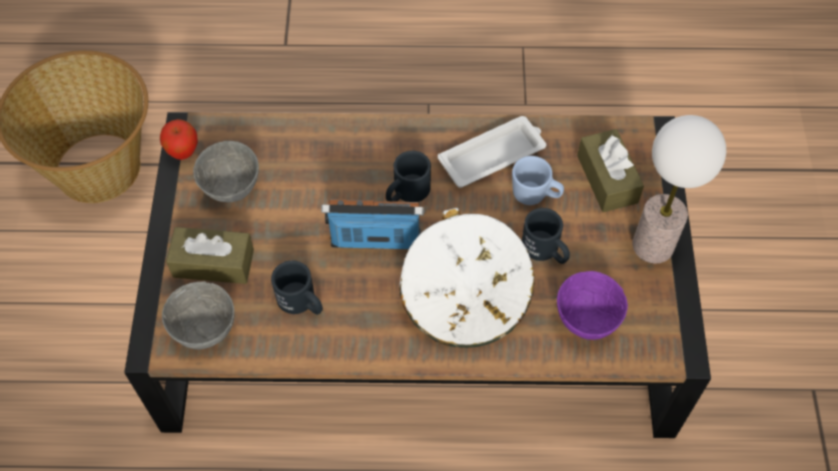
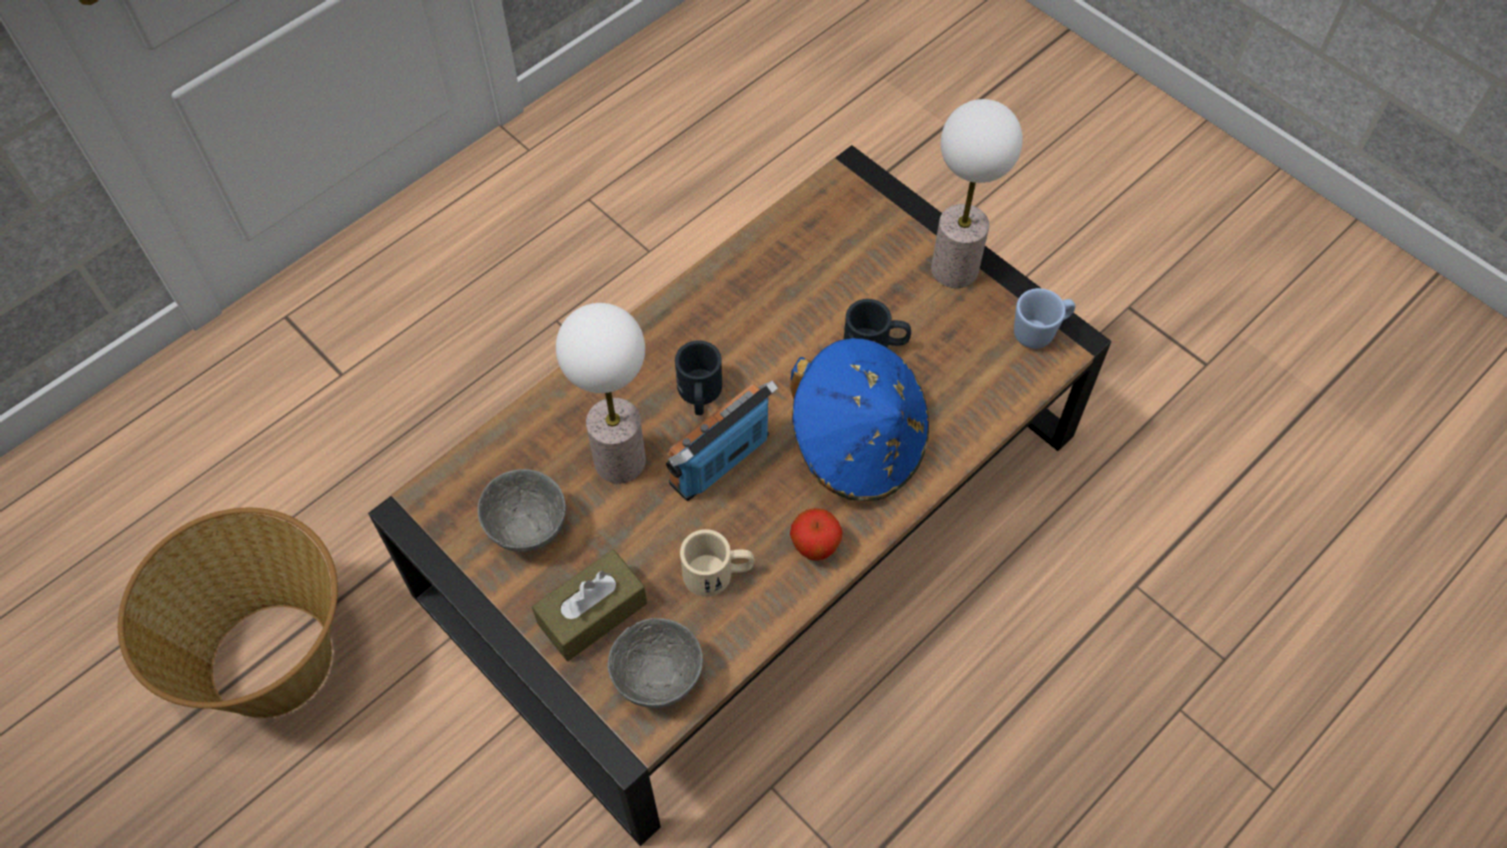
camera: 45 degrees left, 0 degrees up
(183, 152) = (435, 537): apple -> apple (814, 548)
(302, 302) = (718, 573): black mug -> beige mug
(320, 193) = (619, 461): none -> table lamp
(466, 300) = (858, 444): white hat -> blue hat
(493, 155) = (739, 298): white tray -> none
(535, 196) = (814, 305): blue mug -> blue mug (1040, 332)
(585, 321) = (972, 378): purple bowl -> none
(607, 179) = (857, 242): brown tissue box -> none

